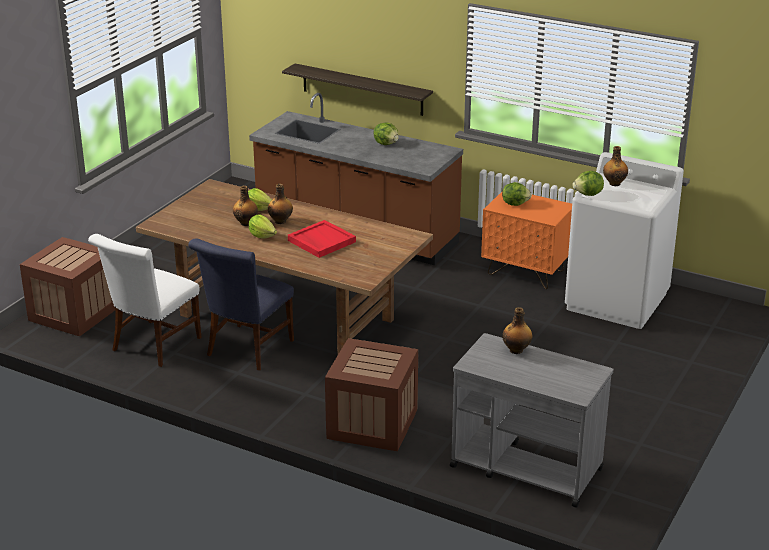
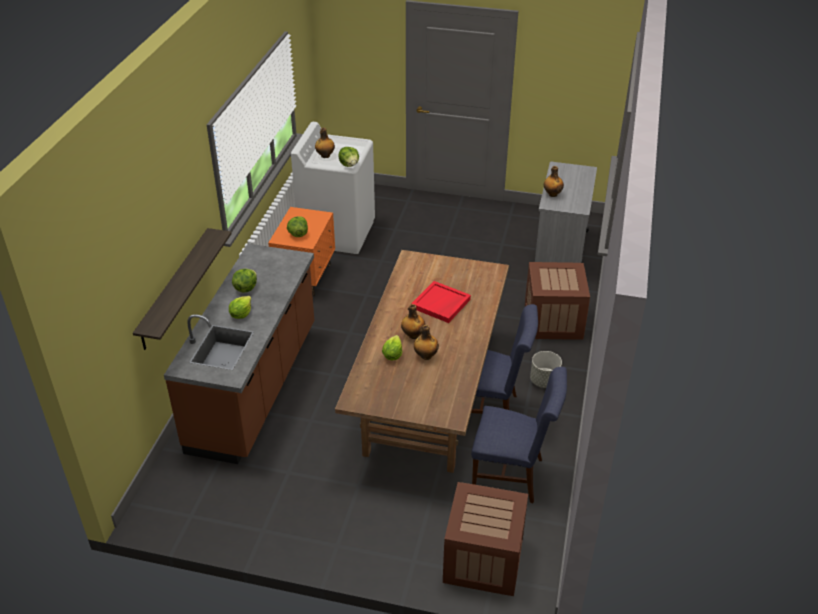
camera: 105 degrees left, 10 degrees up
(153, 346) = (513, 475): white chair -> blue chair
(262, 236) = (446, 340): lettuce -> lettuce (241, 314)
(270, 393) = (544, 381): none -> grey planter

